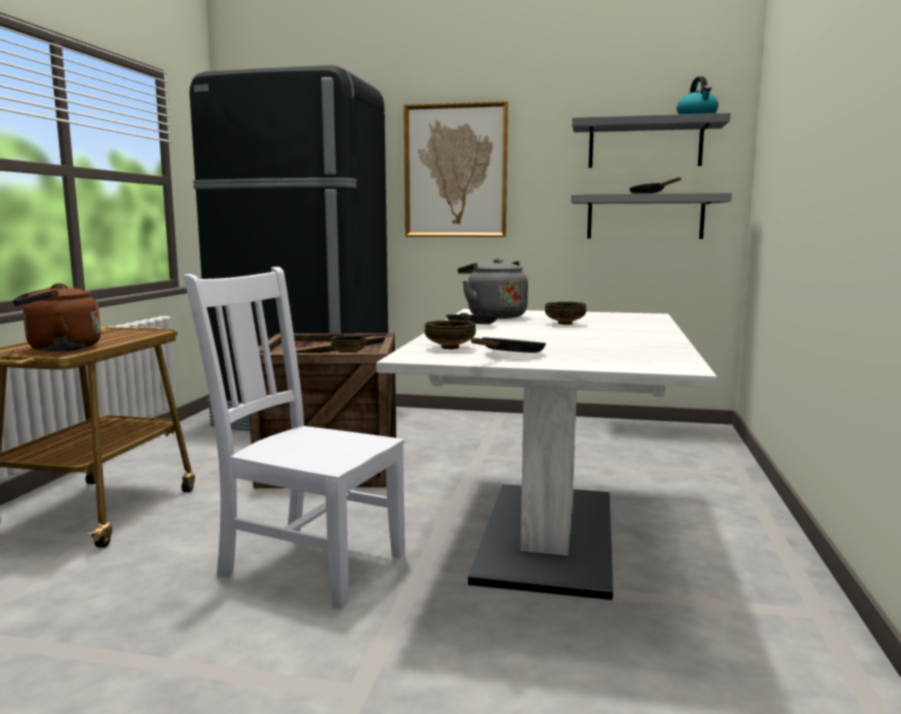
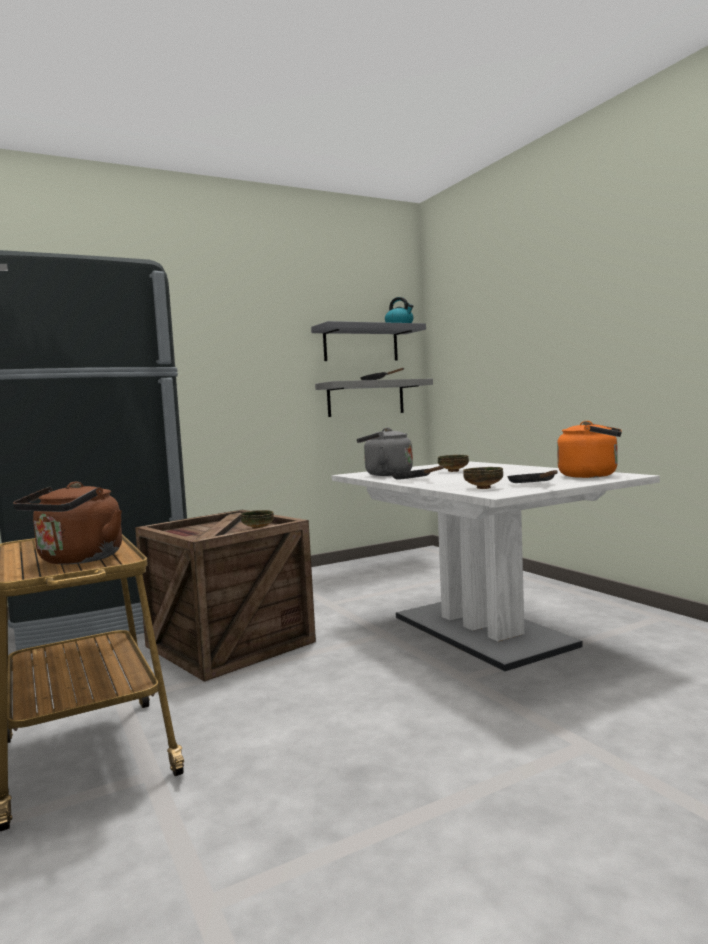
camera: 40 degrees left, 5 degrees down
(308, 563) = (383, 704): white chair -> none
(455, 171) = (218, 363): picture -> none
(638, 358) = (592, 475): none -> orange kettle

